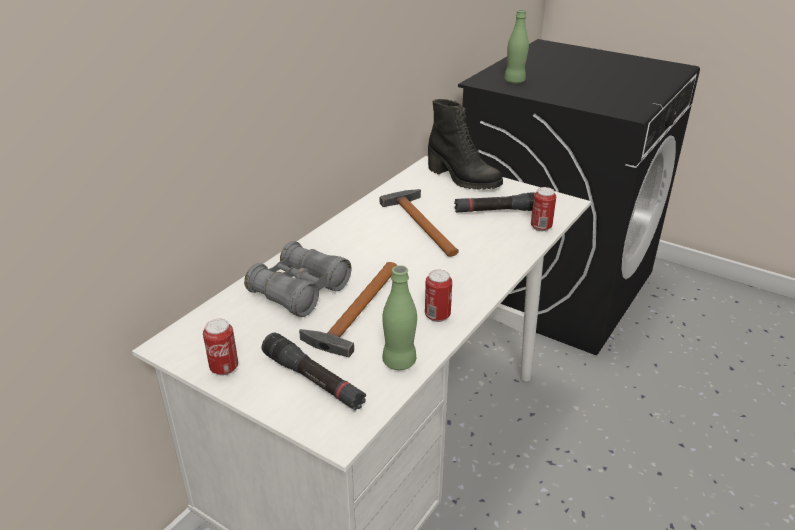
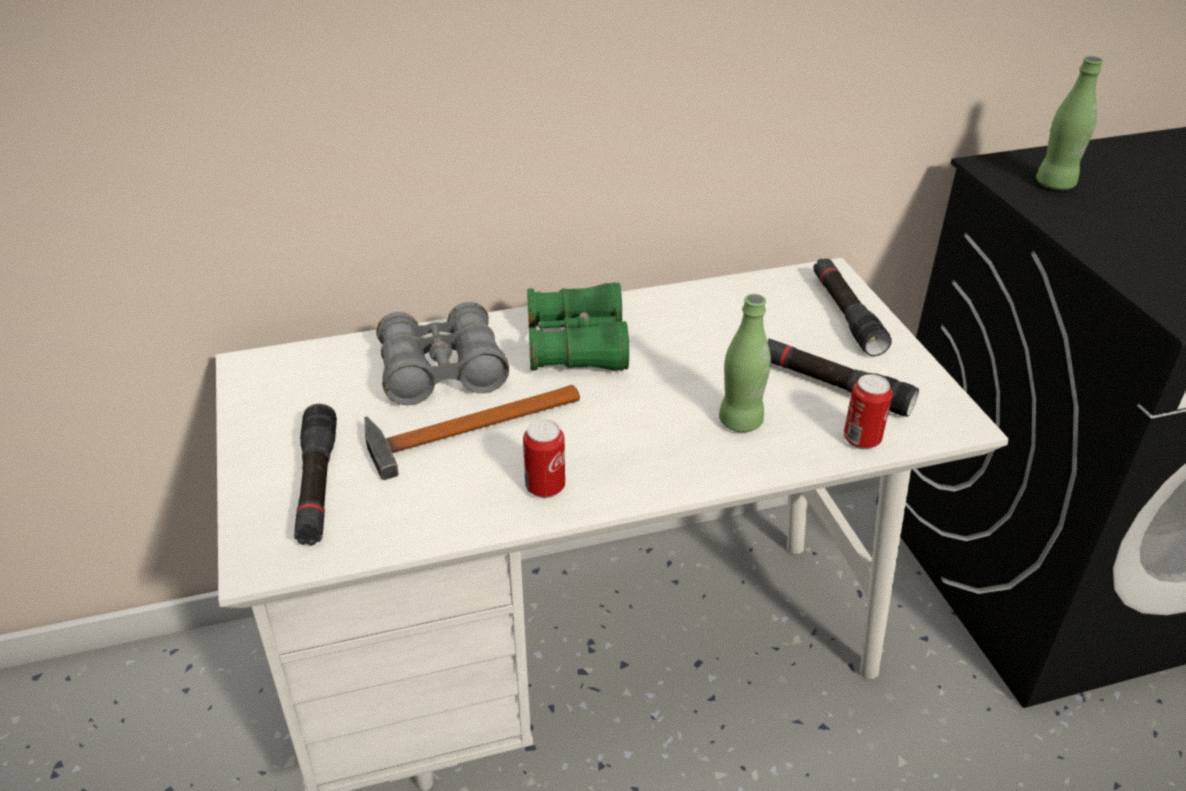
camera: 40 degrees right, 5 degrees up
(224, 368) = (261, 420): can -> none
(357, 246) = (577, 346): none -> green binoculars
(399, 362) = (425, 518): green bottle -> green bottle (740, 422)
(421, 222) = (698, 352): hammer -> none
(462, 179) = (846, 315): black boot -> black flashlight

